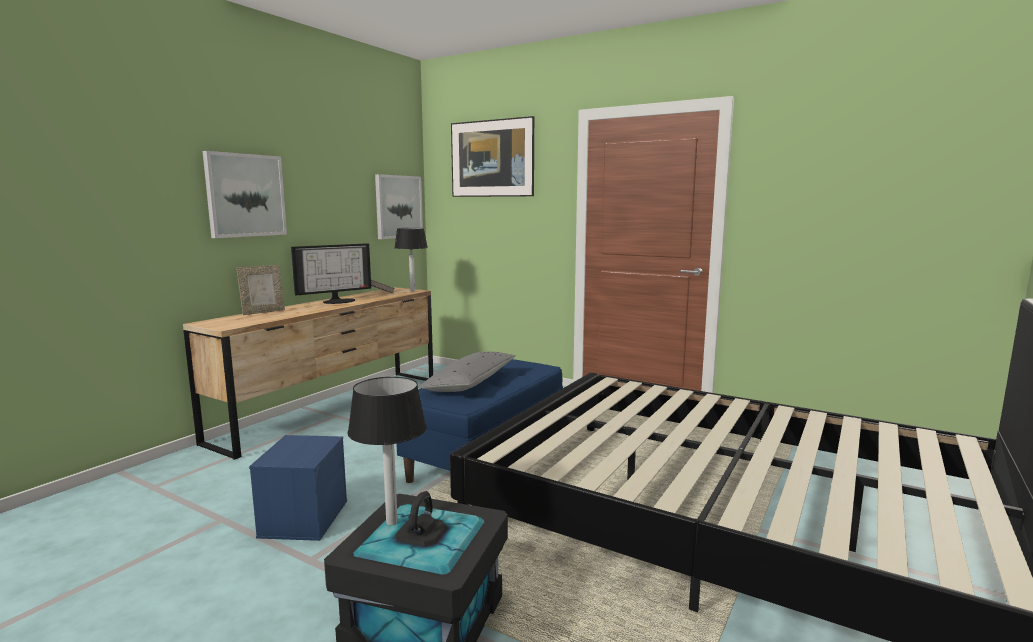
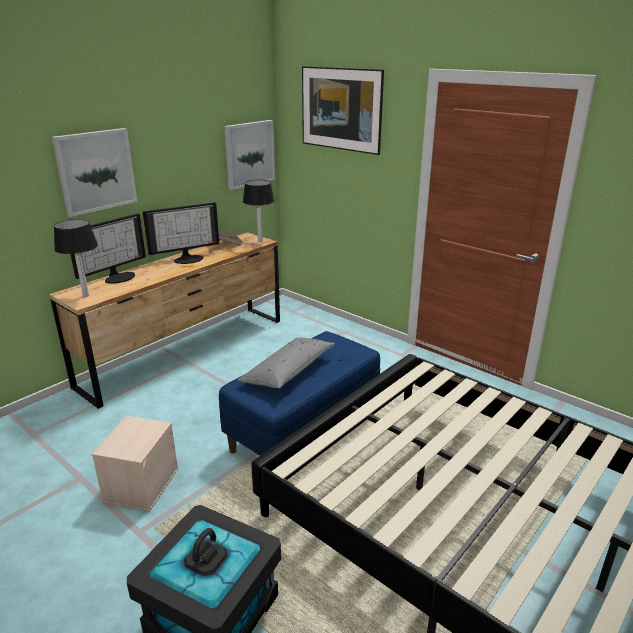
camera: 10 degrees right, 15 degrees up
(263, 312) = (118, 277): picture frame -> monitor
(303, 518) = (141, 484): blue storage box -> beige storage box
(392, 522) = (186, 542): table lamp -> table lamp (86, 295)

